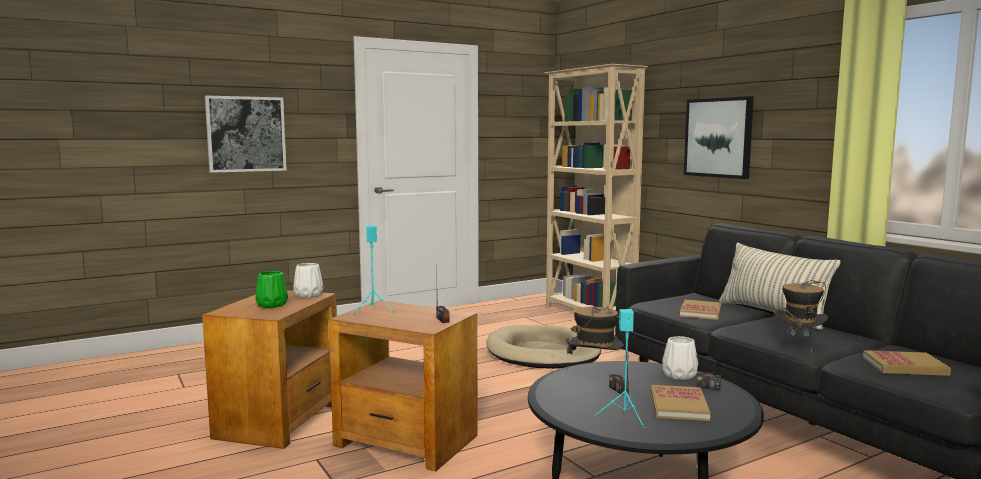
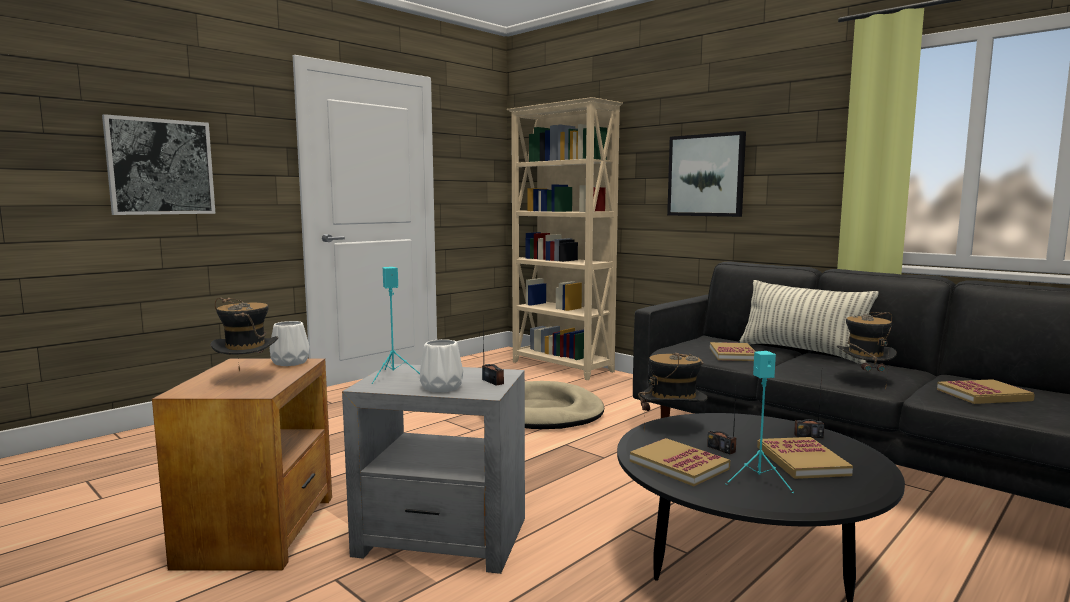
camera: 15 degrees left, 0 degrees up
(271, 305) = (247, 379): green vase -> hat
(407, 441) = (443, 537): brown side table -> grey side table
(570, 398) = (679, 465): none -> book
(678, 375) = (765, 425): white vase -> white vase (441, 387)

